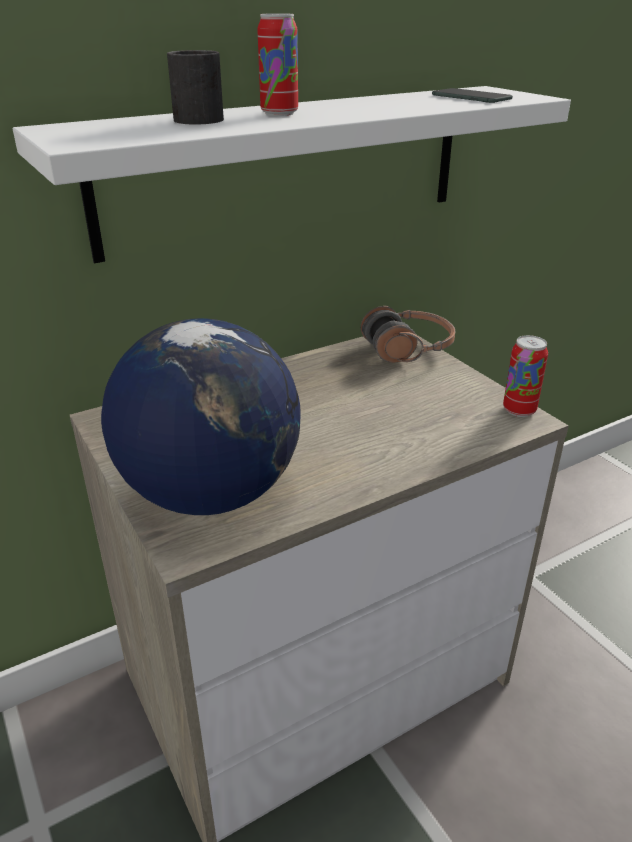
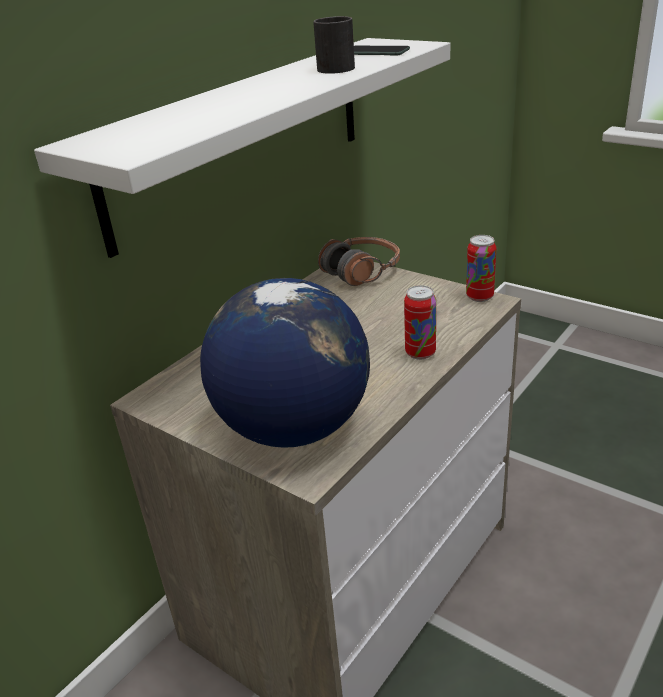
camera: 20 degrees left, 0 degrees up
(199, 118) = (190, 110): black mug -> black mug (332, 67)
(279, 113) = (250, 94): can -> can (420, 353)

